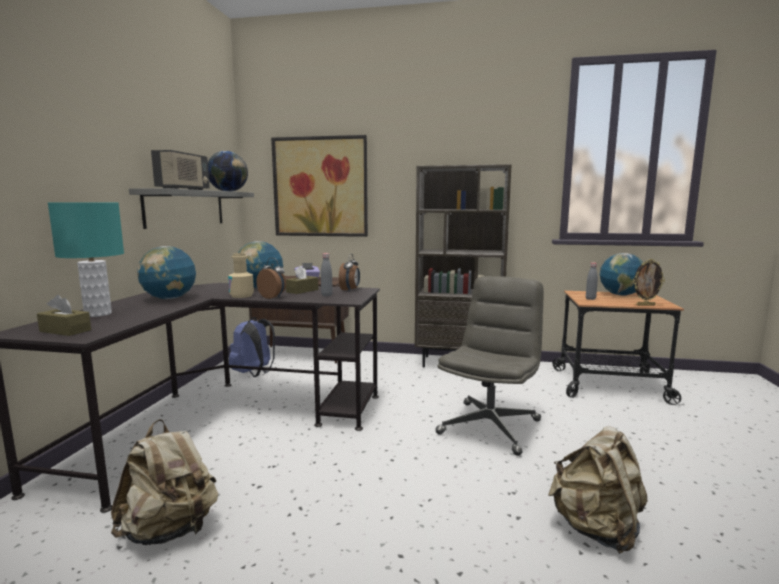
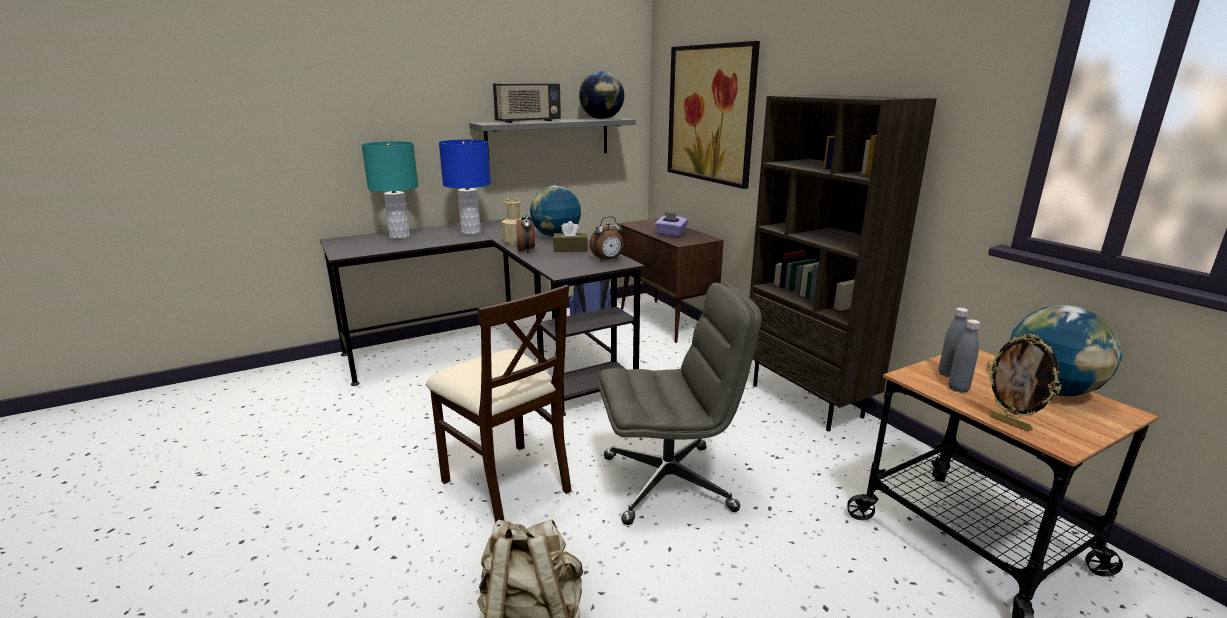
camera: 50 degrees right, 10 degrees up
(65, 331) = (351, 246): brown tissue box -> none
(169, 298) = (470, 232): globe -> blue table lamp
(170, 530) = (351, 415): beige backpack -> none
(326, 295) = (568, 260): grey bottle -> grey bottle (958, 389)
(419, 482) = (507, 483): none -> beige chair

